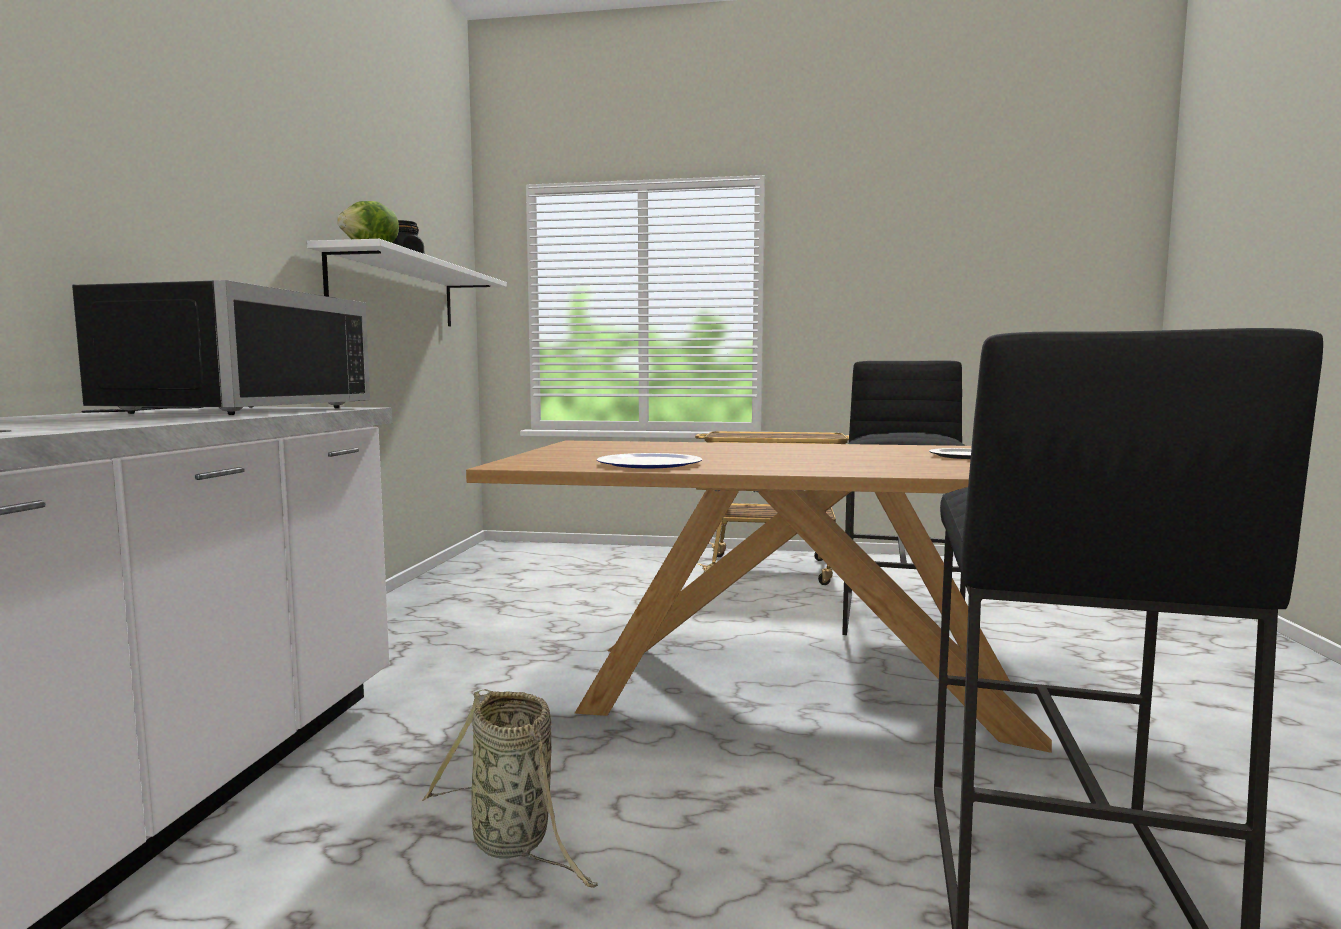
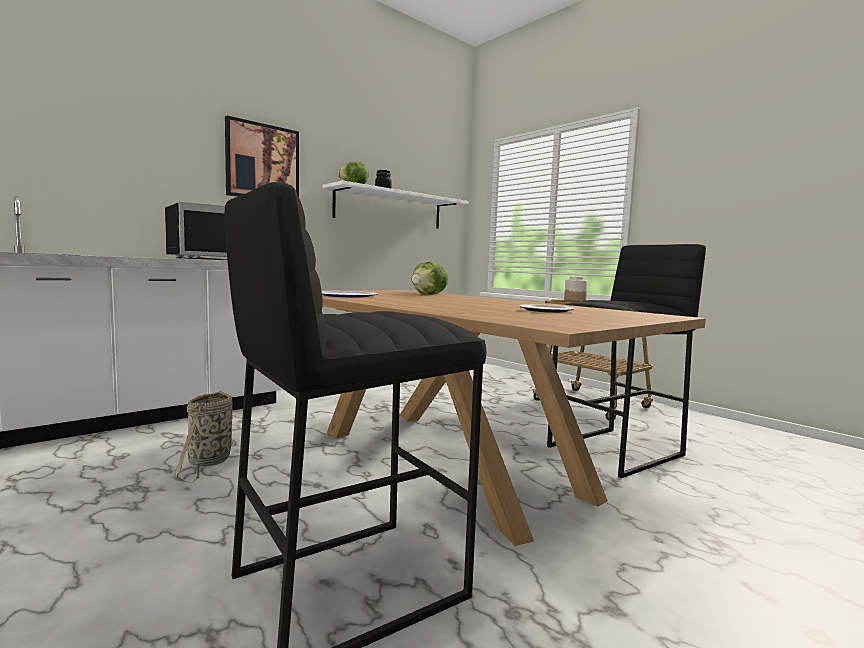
camera: 40 degrees right, 0 degrees up
(211, 185) = (262, 162): none -> picture
(683, 447) = (429, 295): none -> lettuce
(725, 432) = (575, 300): none -> jar

